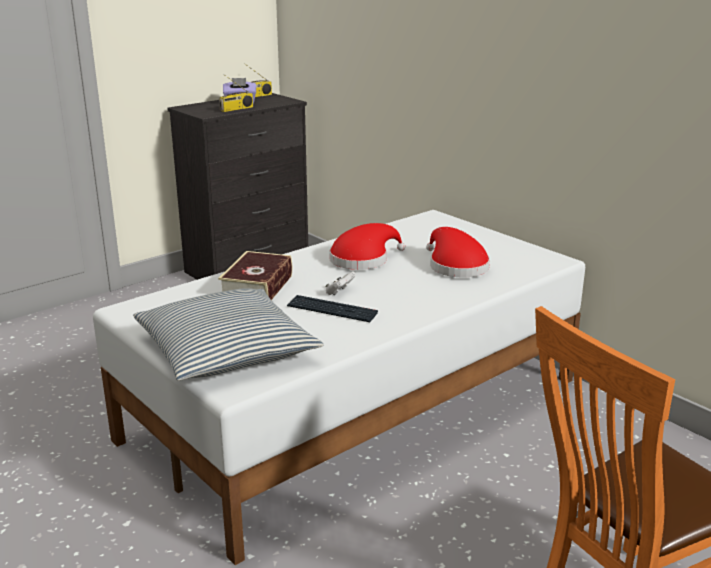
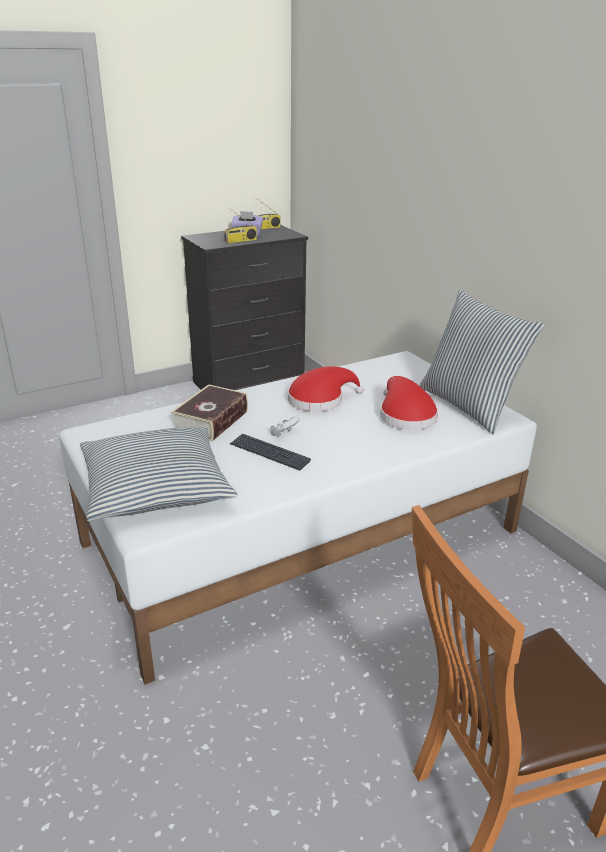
camera: 10 degrees right, 5 degrees up
(515, 253) = (468, 406): none -> pillow

